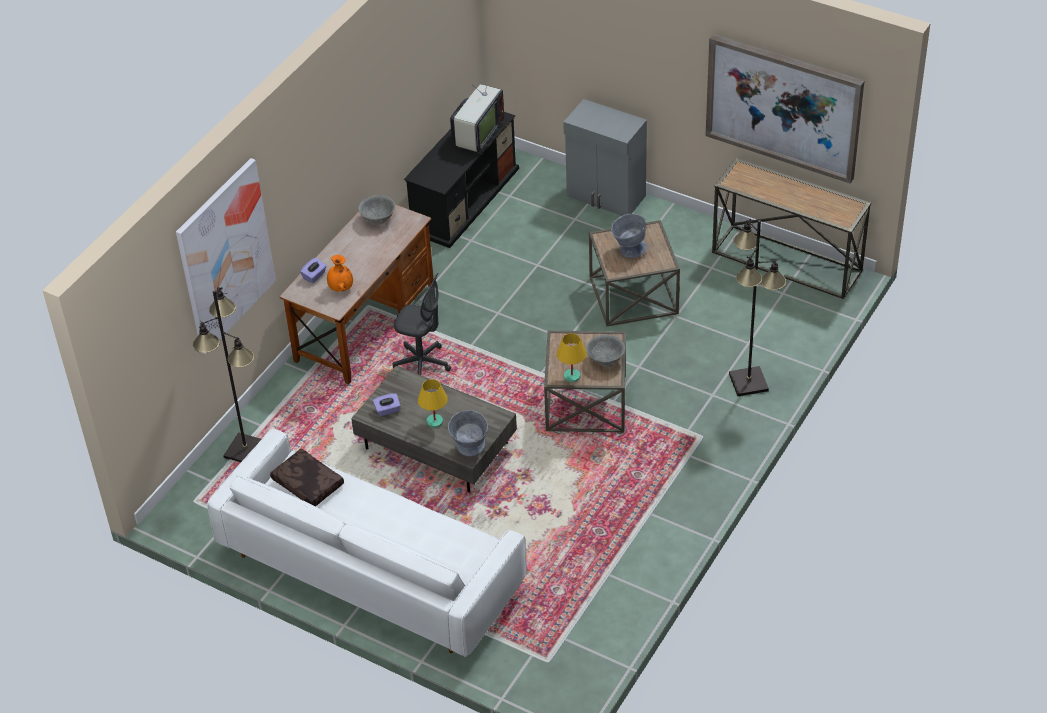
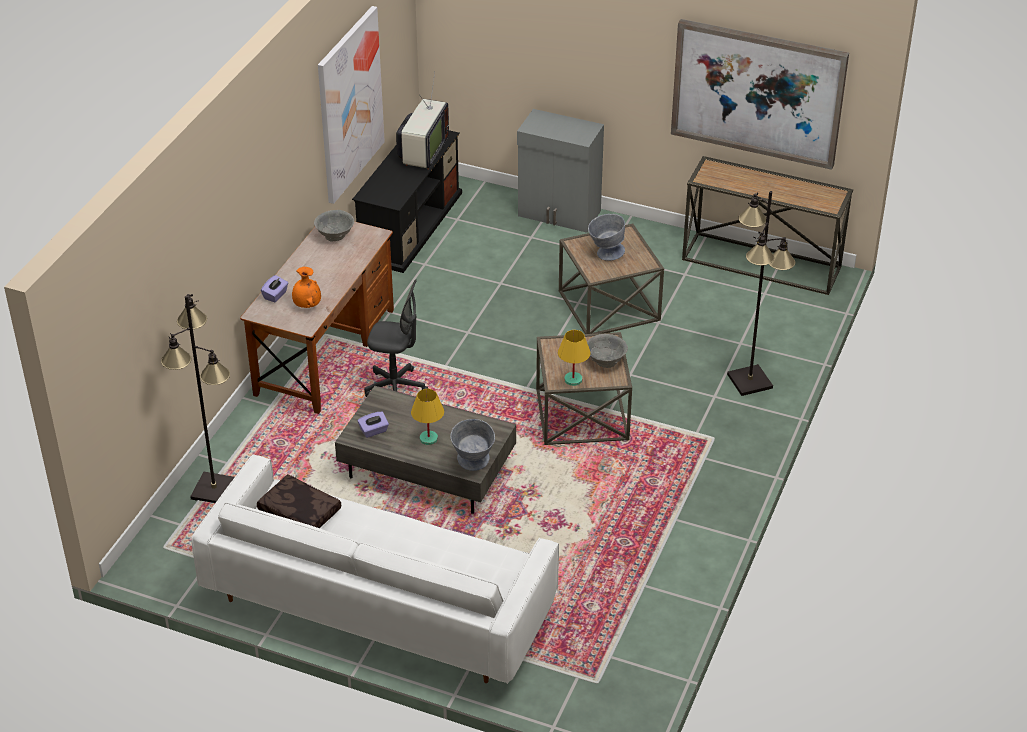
camera: 10 degrees left, 5 degrees down
(225, 256) = (189, 264): picture -> picture (350, 104)

